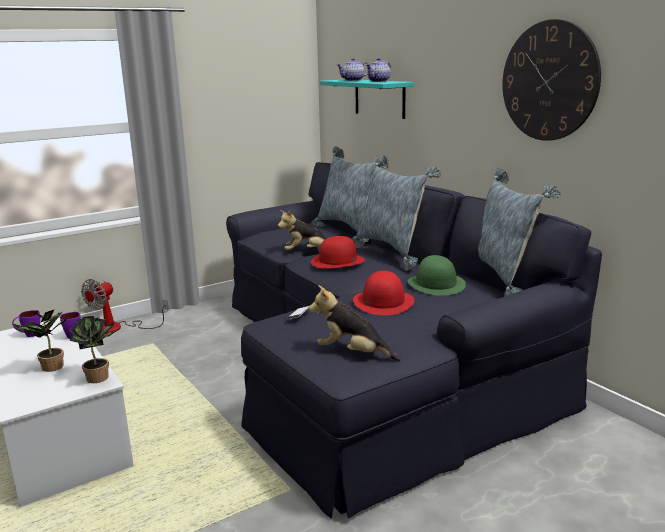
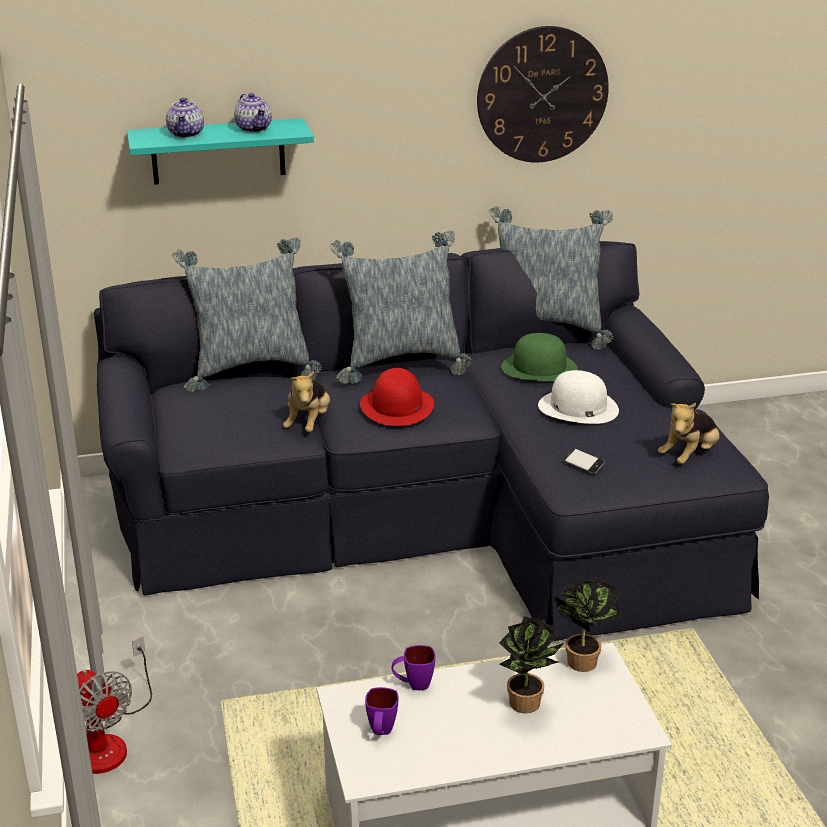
camera: 70 degrees left, 10 degrees up
(383, 302) = (577, 407): red hat -> white hat

